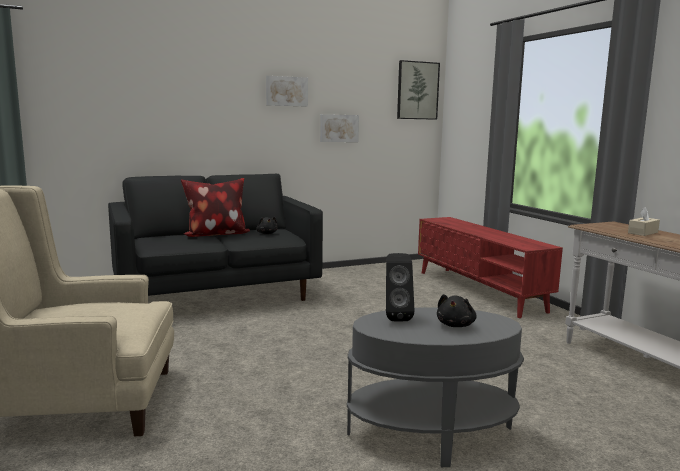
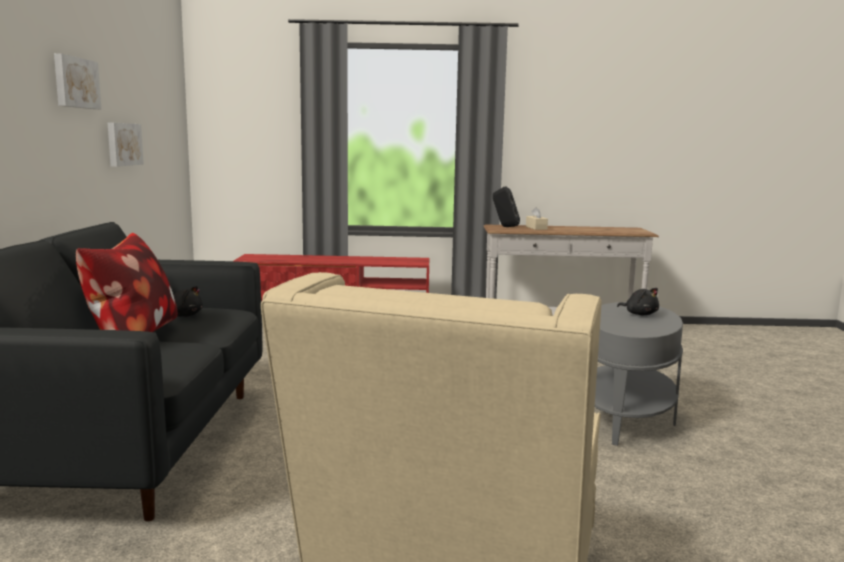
camera: 65 degrees left, 0 degrees up
(396, 317) = (614, 323): black speaker -> black speaker (505, 227)
(417, 90) = (172, 91): picture -> none

